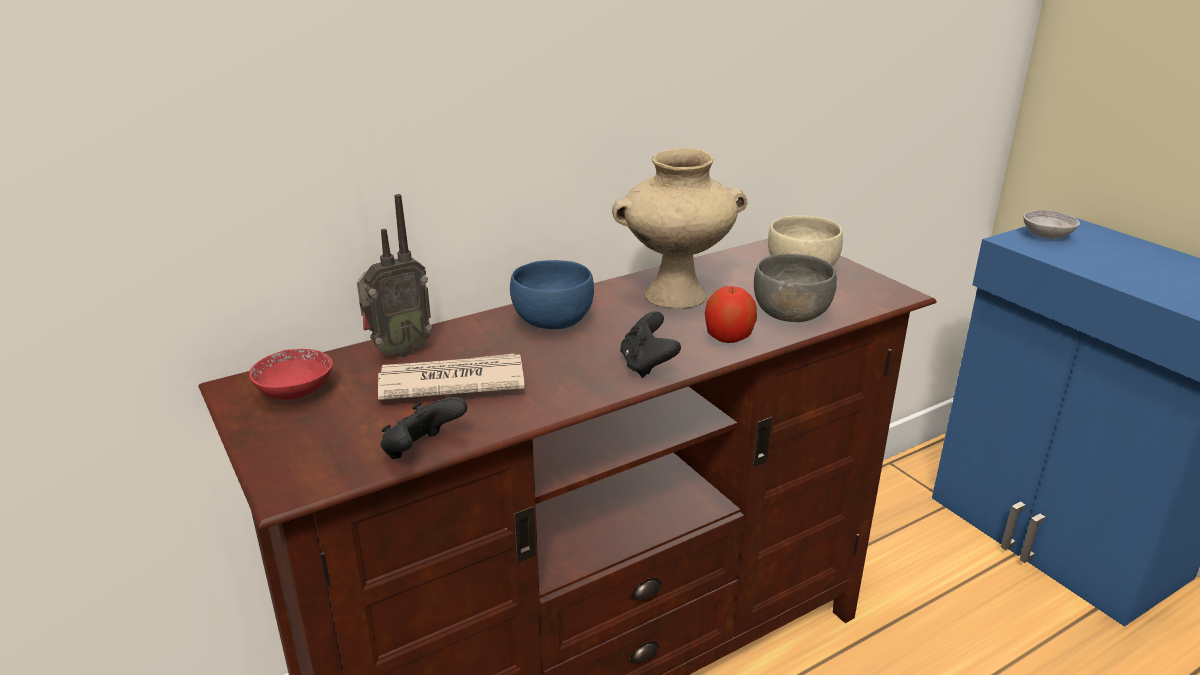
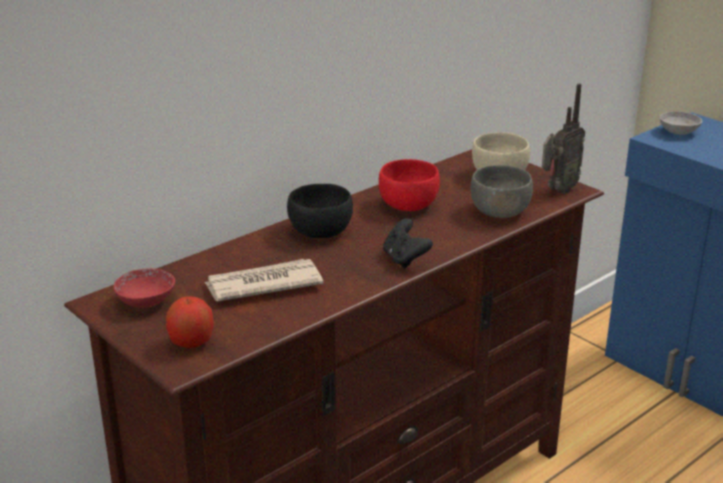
camera: 10 degrees left, 0 degrees up
(397, 351) = (210, 265): radio -> radio (557, 191)
(422, 451) = (265, 334): black game controller -> none
(551, 320) = (319, 231): blue bowl -> black bowl
(674, 297) = (408, 205): beige vase -> red bowl
(728, 338) = (458, 234): apple -> apple (191, 343)

